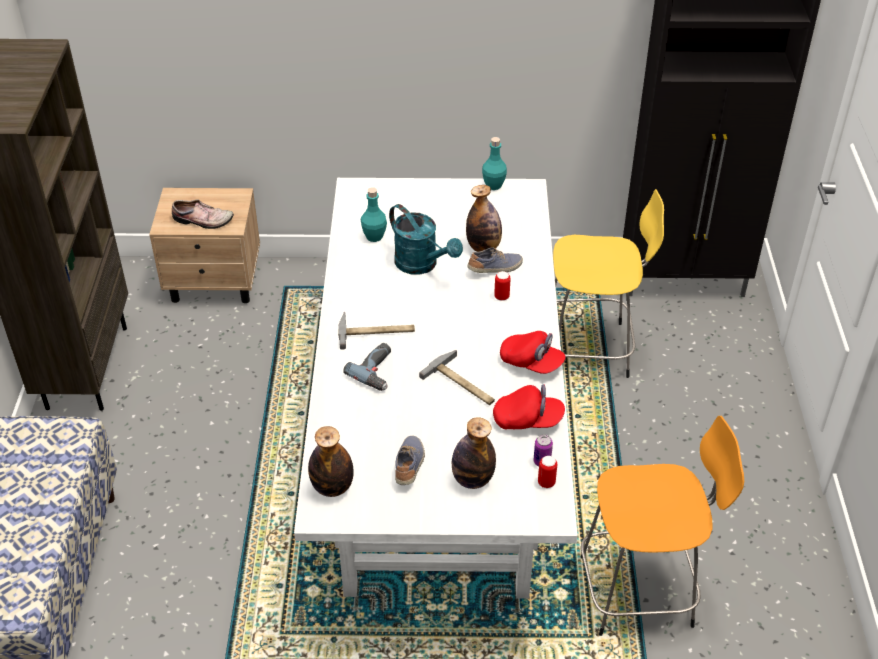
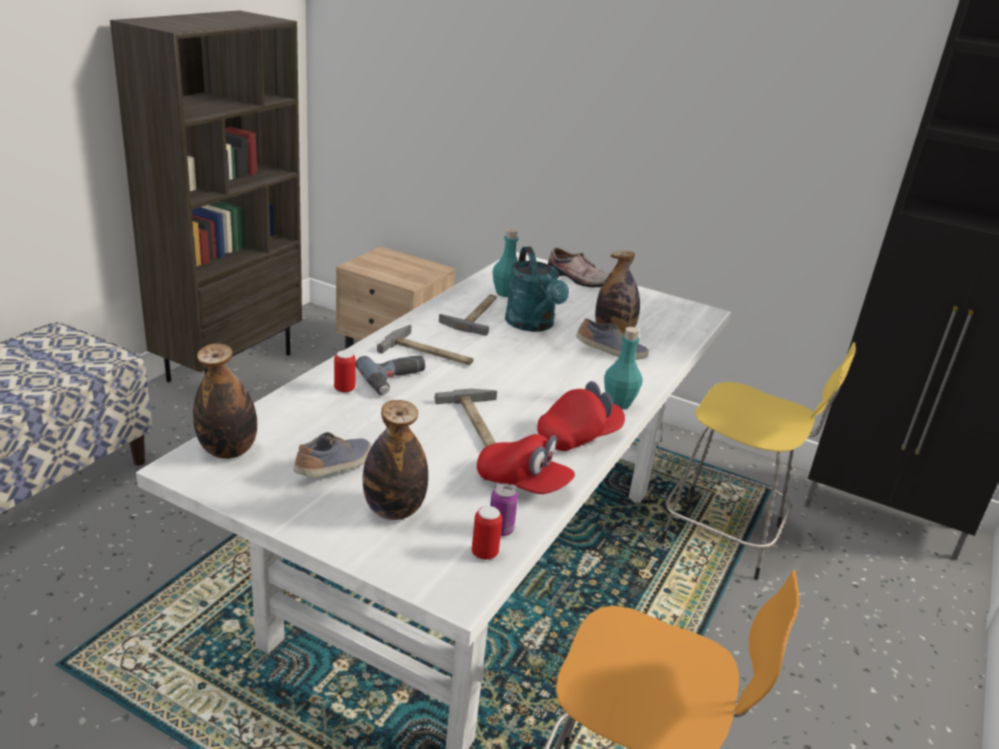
camera: 25 degrees right, 15 degrees down
(202, 221) = (389, 273): shoe -> shoe (578, 279)
(373, 273) = (476, 314): none -> hammer
(493, 185) = (668, 299): turquoise bottle -> turquoise bottle (618, 403)
(501, 297) = (596, 374): can -> can (344, 389)
(531, 363) = (579, 436): red cap -> red cap turned 90 degrees counterclockwise

